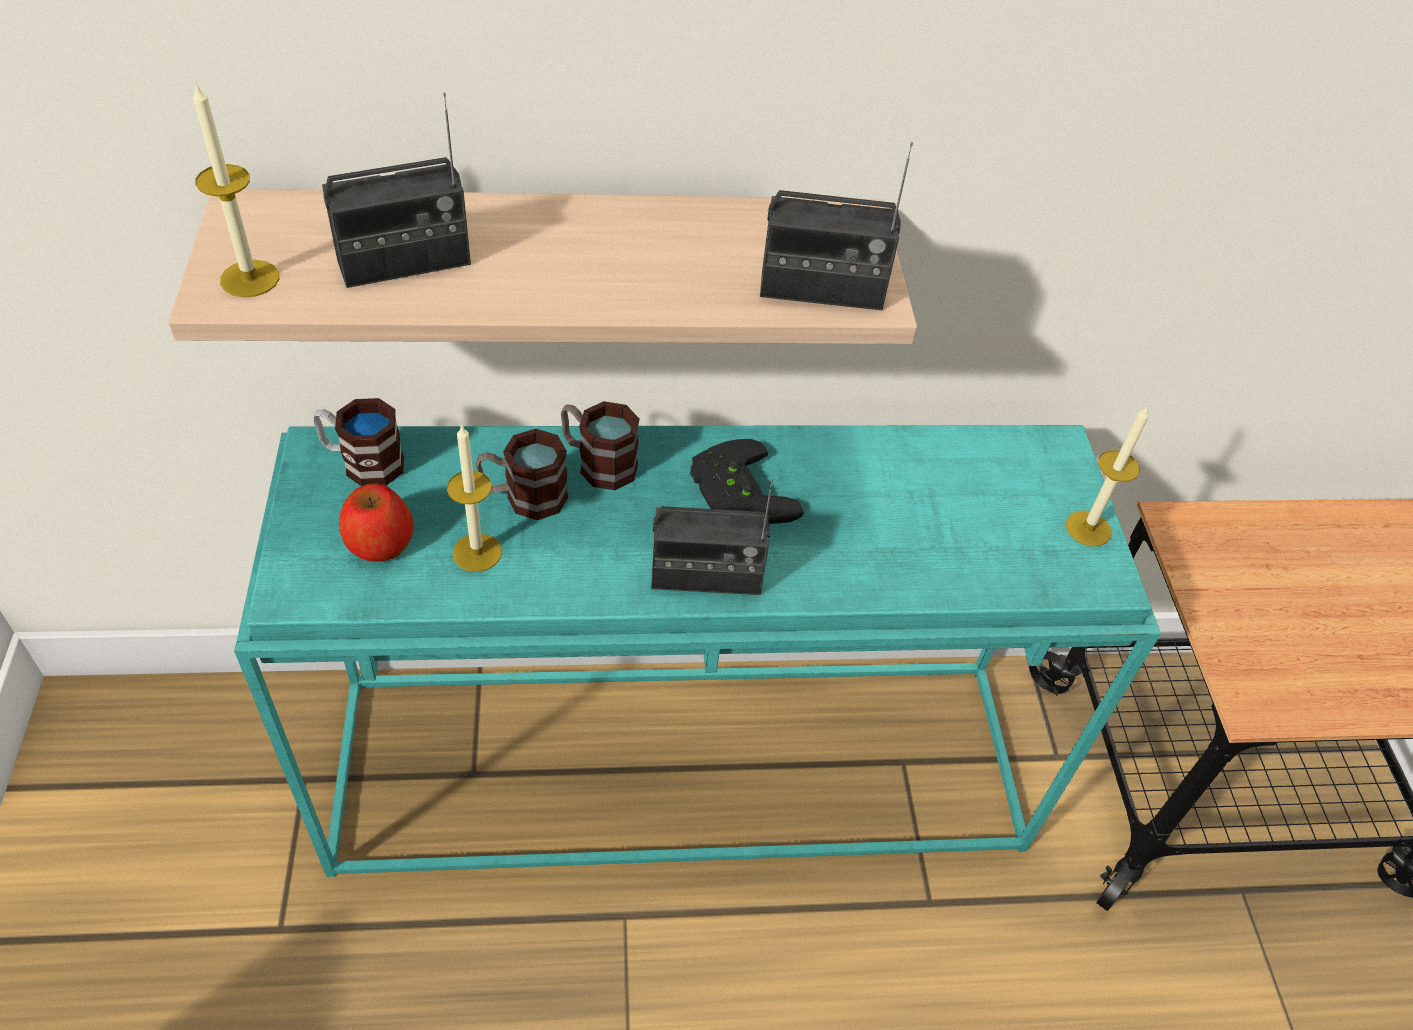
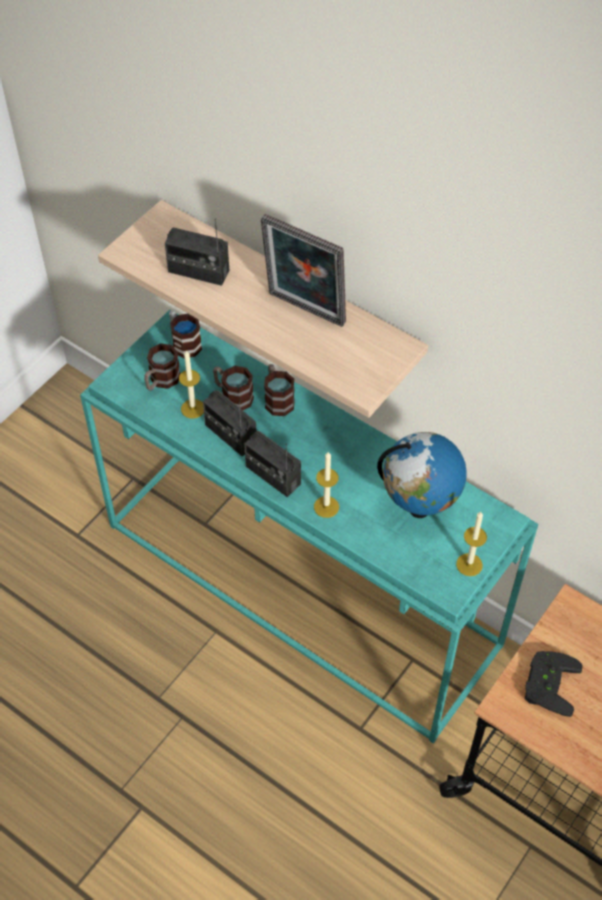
camera: 45 degrees right, 5 degrees up
(250, 278) = (139, 250): candle -> candle (326, 507)
(380, 541) = (161, 381): apple -> mug
(652, 239) = (304, 311): none -> picture frame
(734, 495) = (321, 448): black game controller -> black game controller (547, 683)
(821, 289) = (348, 372): radio -> radio (230, 435)
(947, 493) = (419, 507): none -> globe

